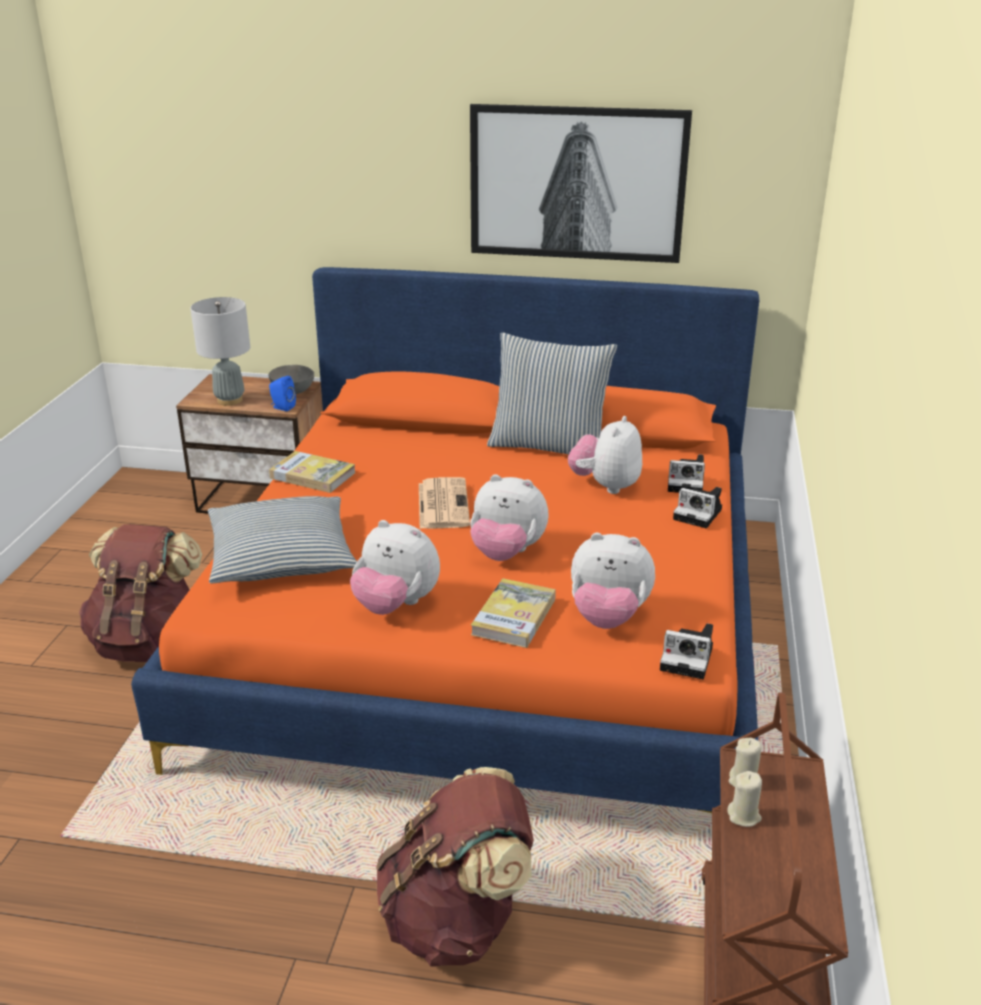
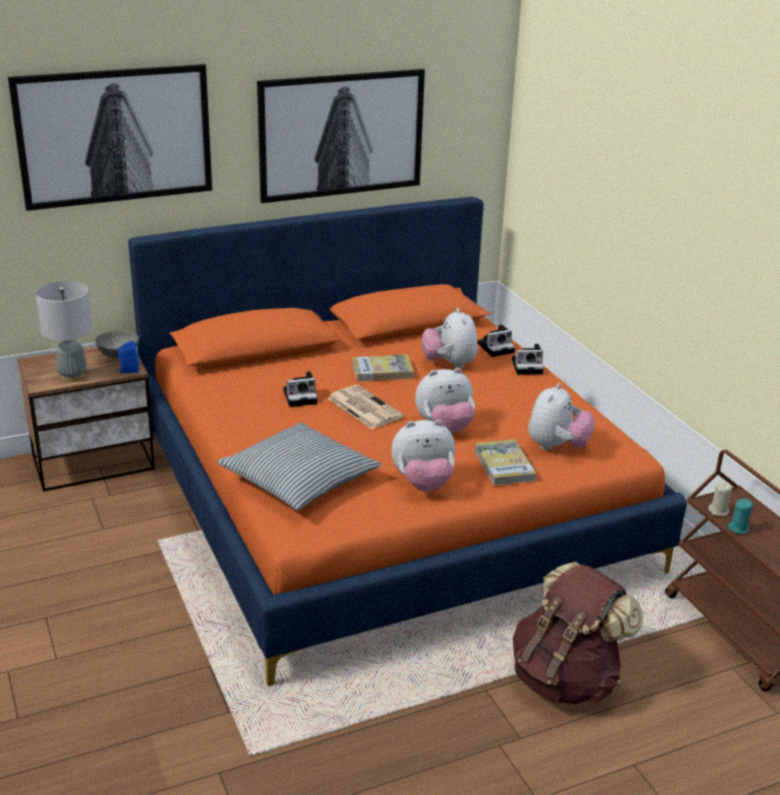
camera: 35 degrees left, 0 degrees up
(149, 642) = (138, 603): brown backpack -> none
(310, 151) = (115, 136): none -> picture
(312, 475) = (237, 416): book -> book (382, 371)
(549, 446) = (377, 346): pillow -> none
(608, 617) = (557, 447): plush toy -> plush toy turned 45 degrees counterclockwise
(689, 659) = (627, 455): camera -> camera (301, 396)
(744, 816) = (738, 528): beige candle -> turquoise candle

